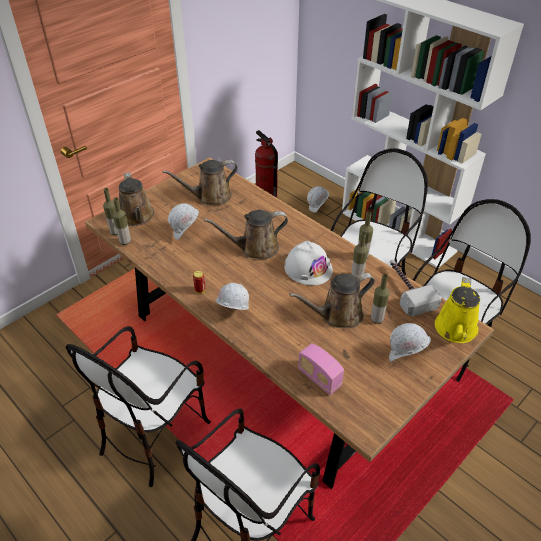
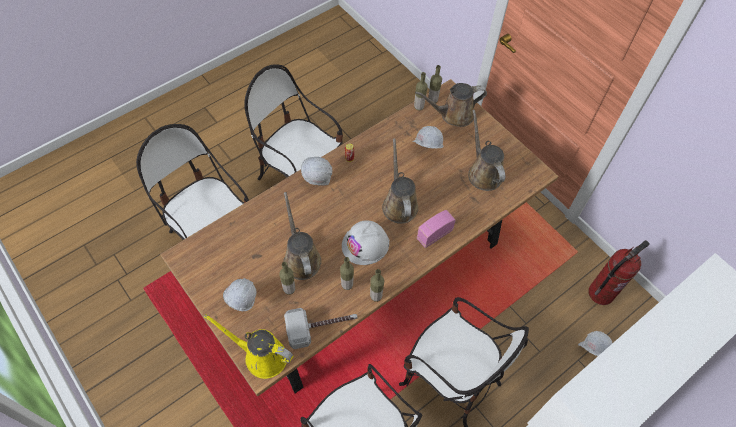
camera: 95 degrees right, 15 degrees up
(319, 378) = (237, 232): radio -> radio (434, 235)

